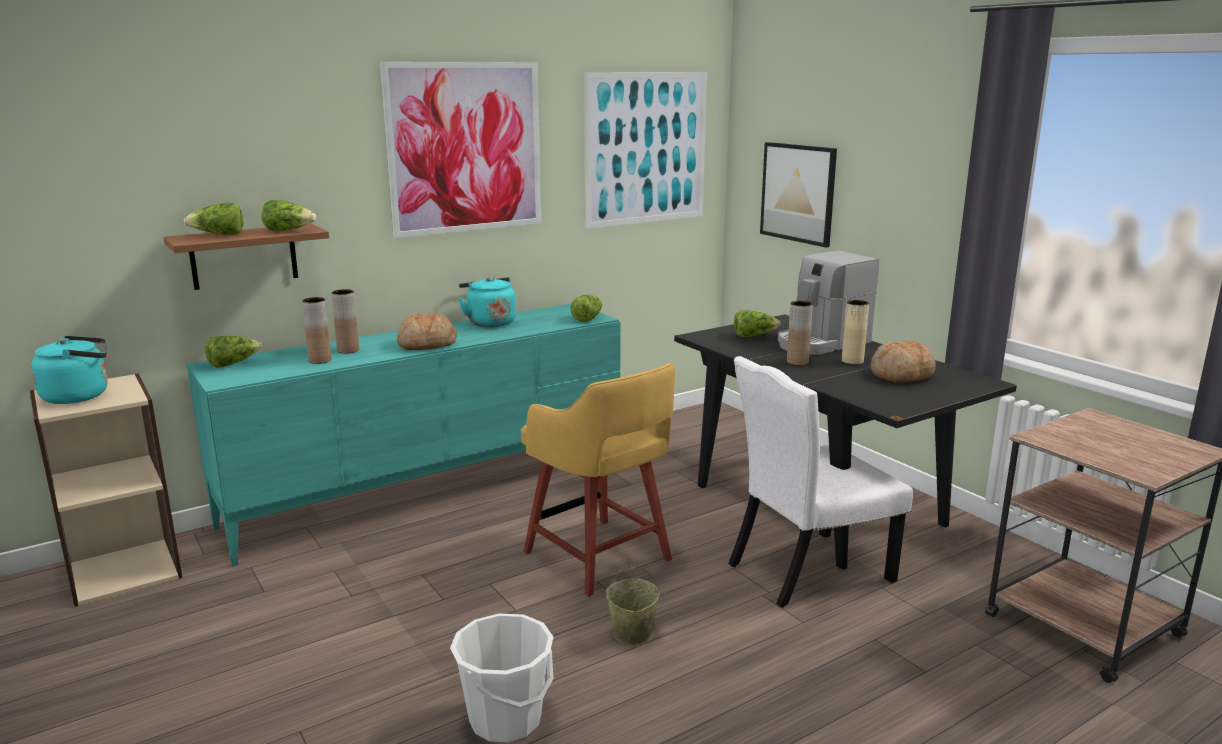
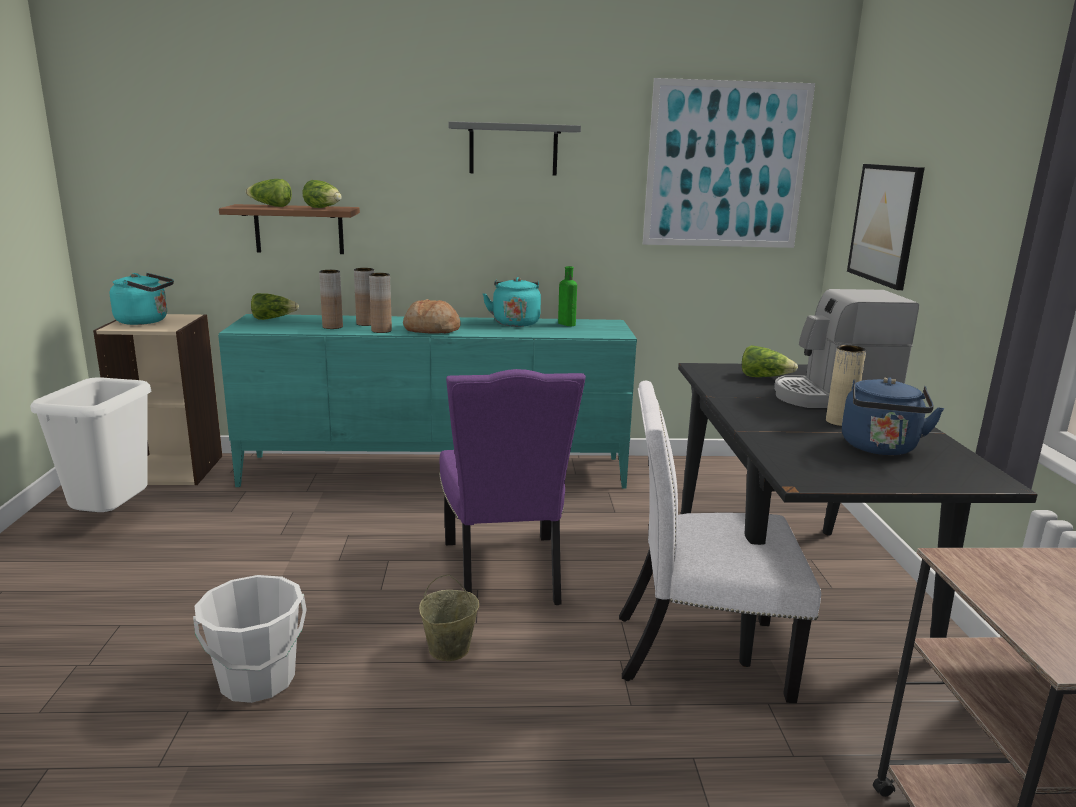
camera: 30 degrees right, 0 degrees up
(129, 642) = (113, 519): none -> white trash can
(465, 148) = (513, 149): picture -> grey shelf
(535, 315) = (565, 324): none -> green bottle
(587, 318) = (608, 333): lettuce -> none
(599, 558) = (504, 569): yellow stool -> purple chair
(797, 362) = (768, 410): brown vase -> brown vase (381, 330)
(902, 375) = (880, 448): bread -> blue kettle

